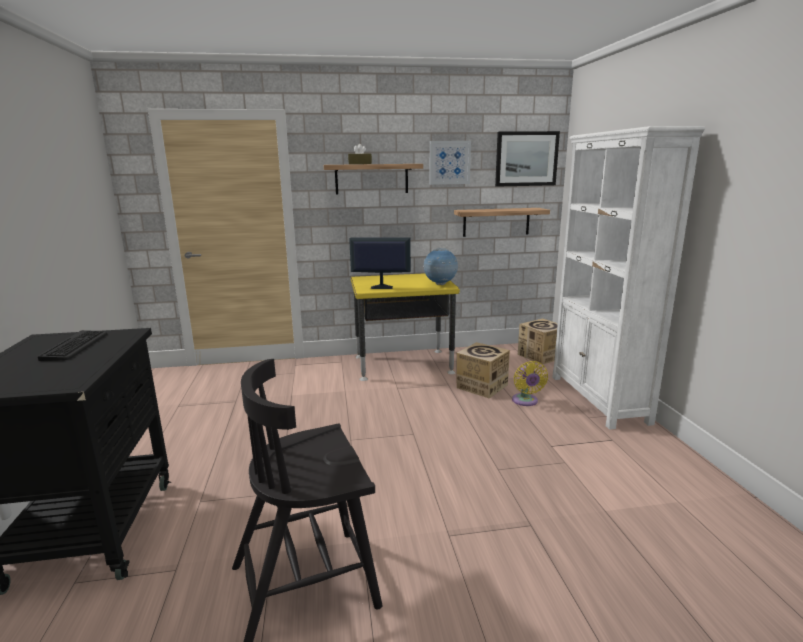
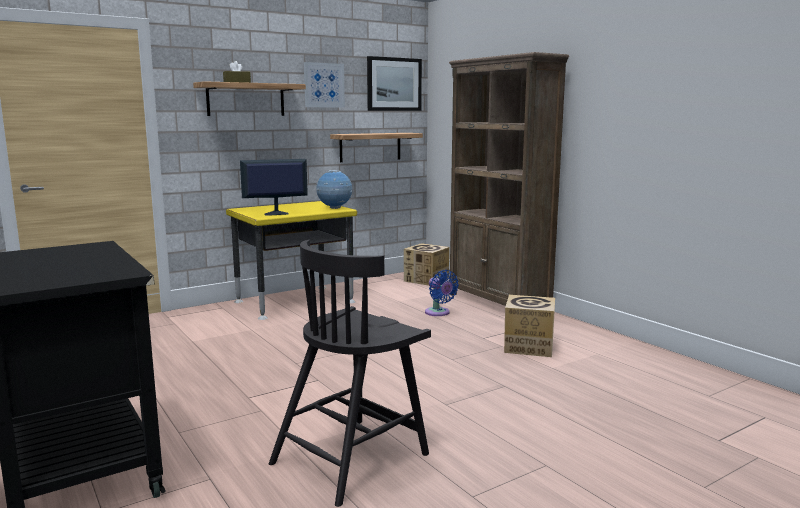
camera: 25 degrees left, 5 degrees down
(76, 346) = (57, 256): keyboard -> none
(481, 386) = (390, 308): cardboard box -> cardboard box (528, 346)
(525, 401) = (438, 313): yellow fan -> blue fan
(598, 399) = (498, 303): white bookcase -> brown bookcase

